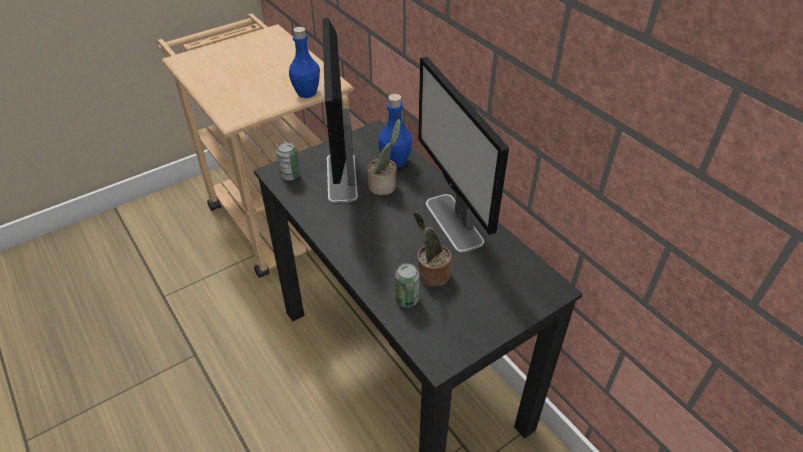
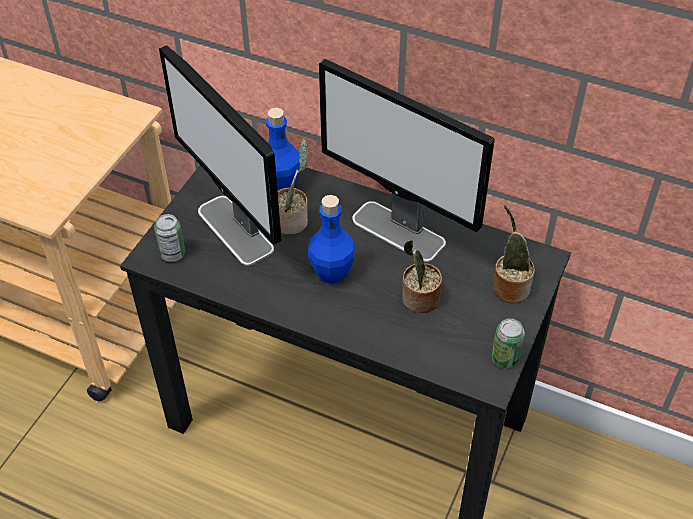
camera: 30 degrees left, 5 degrees up
(307, 93) = (111, 138): blue bottle -> blue bottle (332, 273)
(407, 300) = (414, 337): can -> can (505, 358)
(509, 297) = (509, 287): none -> potted plant

